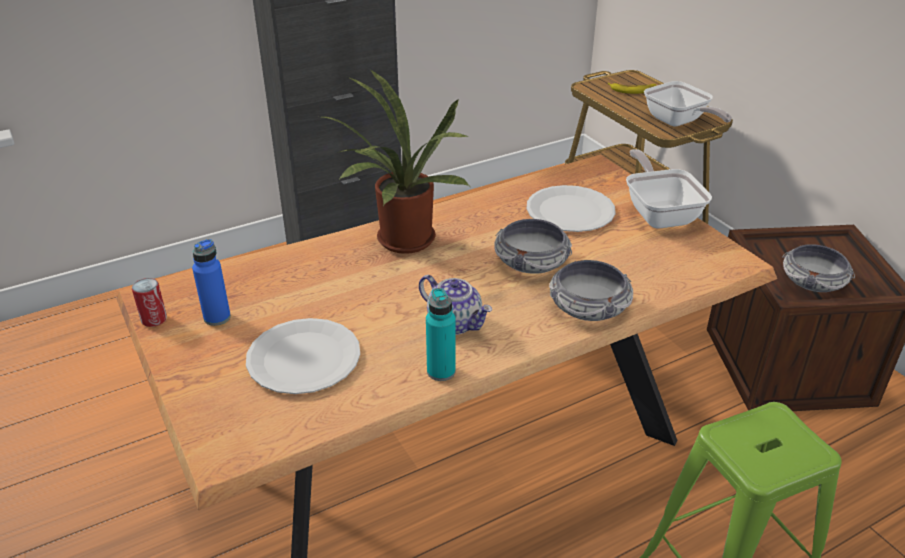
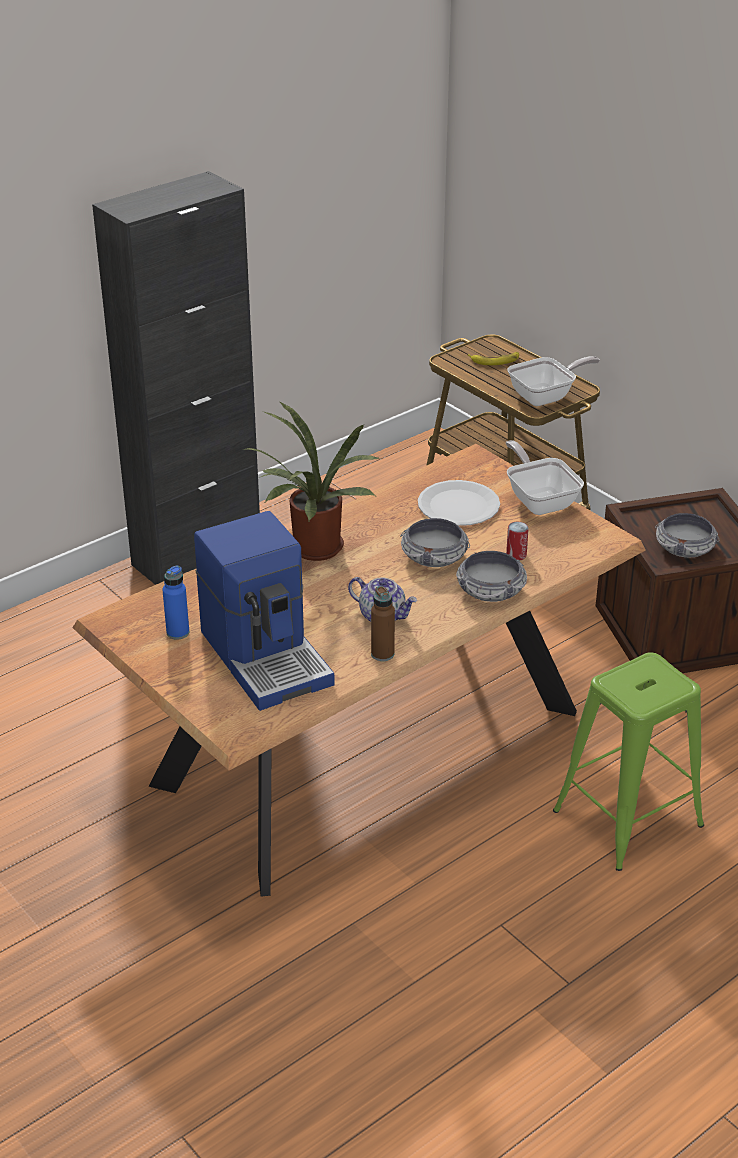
camera: 10 degrees left, 0 degrees up
(154, 319) = (123, 640): can -> can (516, 555)
(304, 358) = (267, 656): white plate -> coffee machine
(441, 371) = (382, 654): turquoise bottle -> brown bottle
(678, 122) = (546, 396): frying pan -> frying pan turned 75 degrees counterclockwise

